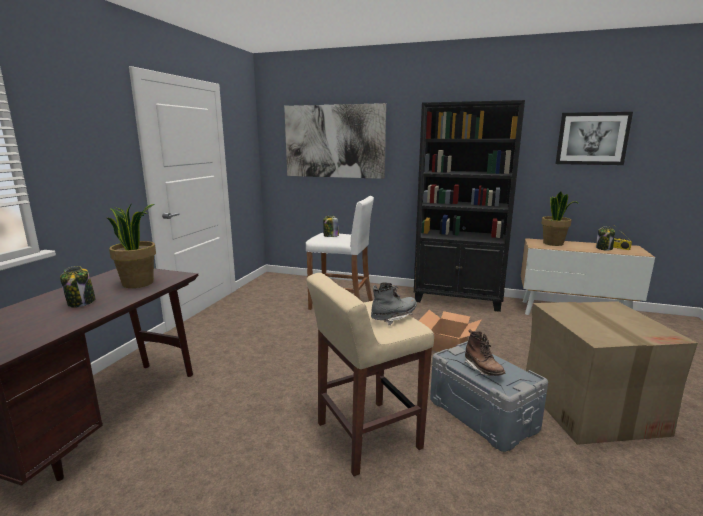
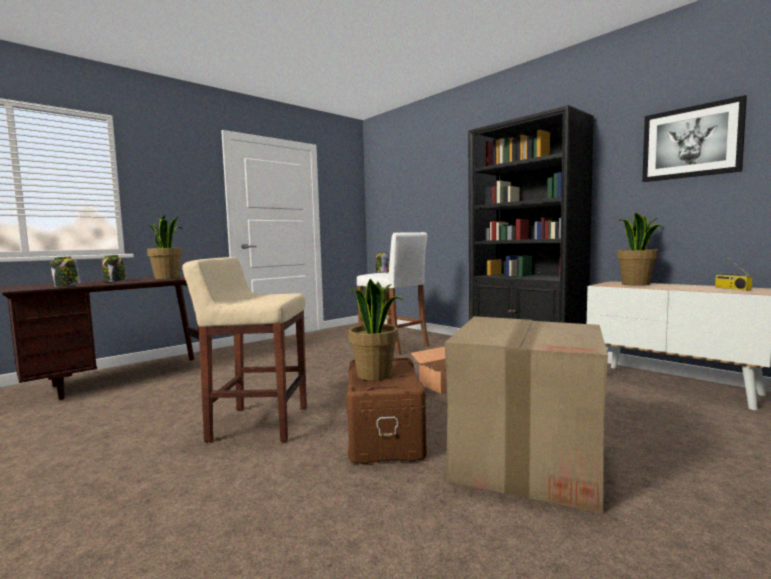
camera: 30 degrees right, 10 degrees down
(334, 141) = (418, 188): picture -> none
(394, 318) = (272, 298): grey boot -> none
(483, 370) = (375, 375): brown boot -> potted plant
(483, 414) = (386, 435): grey storage box -> brown storage box
(604, 248) = (705, 288): jar -> jar (67, 286)

